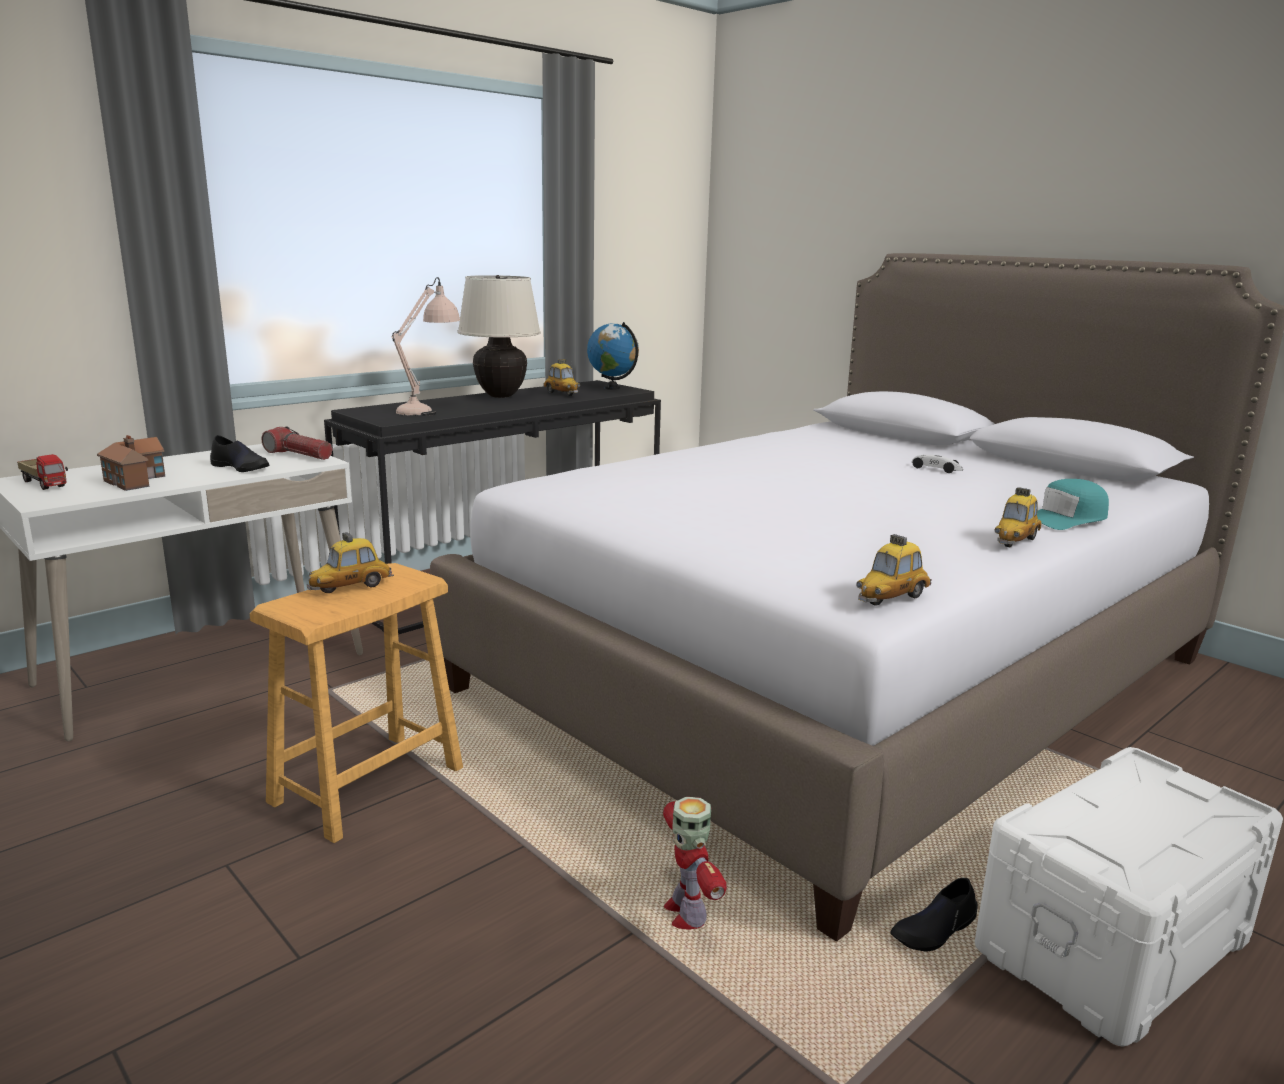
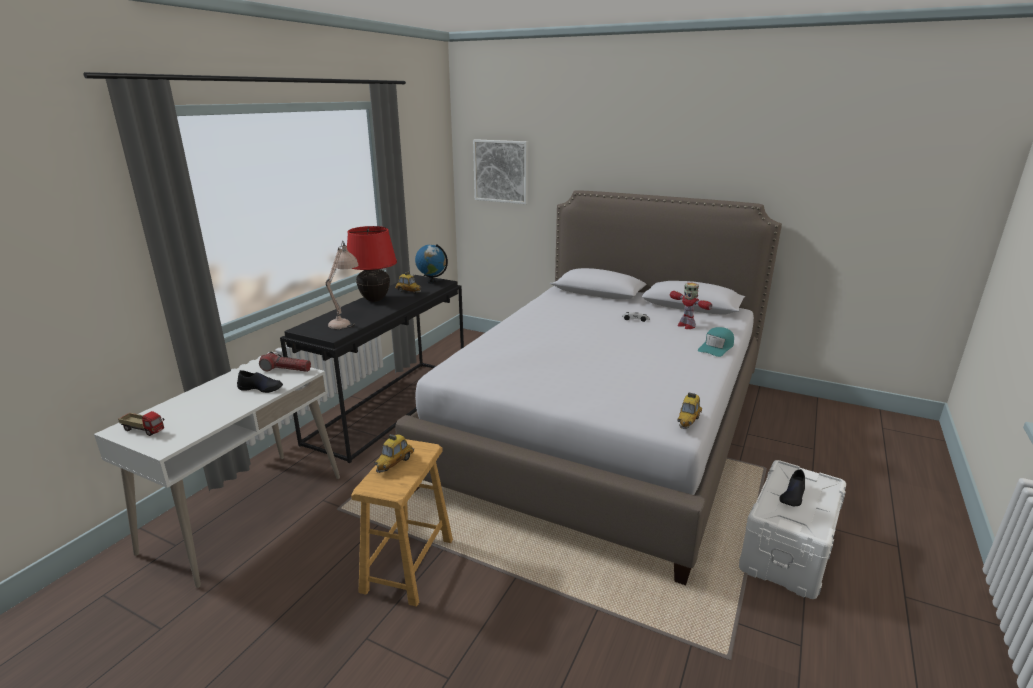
camera: 20 degrees left, 5 degrees up
(135, 479) = (203, 413): toy house -> none
(500, 396) = (374, 299): beige table lamp -> red table lamp
(685, 914) = (614, 592): toy robot -> toy robot (686, 325)
(778, 228) = (501, 171): none -> picture
(934, 930) = (719, 566): black shoe -> black shoe (792, 495)
(1015, 541) = (708, 369): toy car -> none

